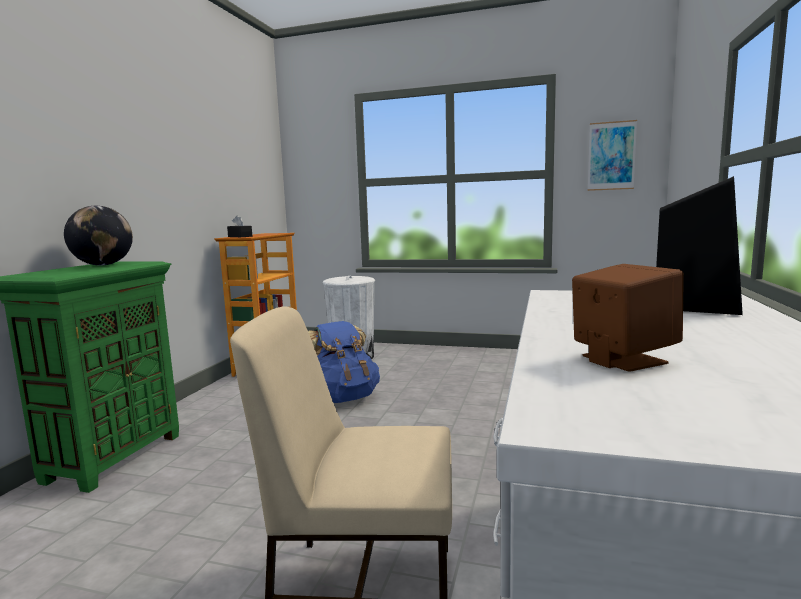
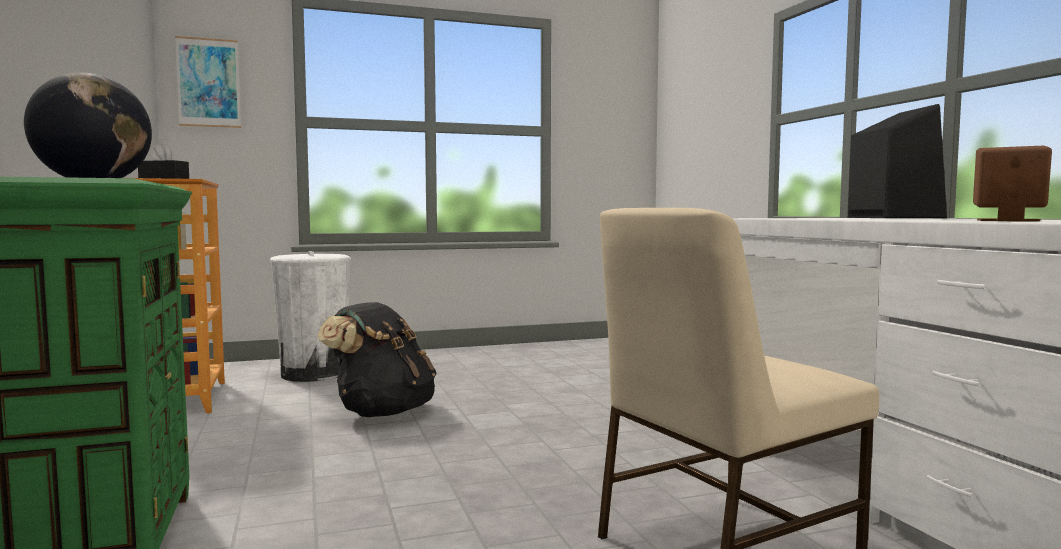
camera: 35 degrees left, 5 degrees down
(343, 398) = (382, 412): blue backpack -> black backpack
(611, 156) = (607, 118): picture -> picture (208, 83)

